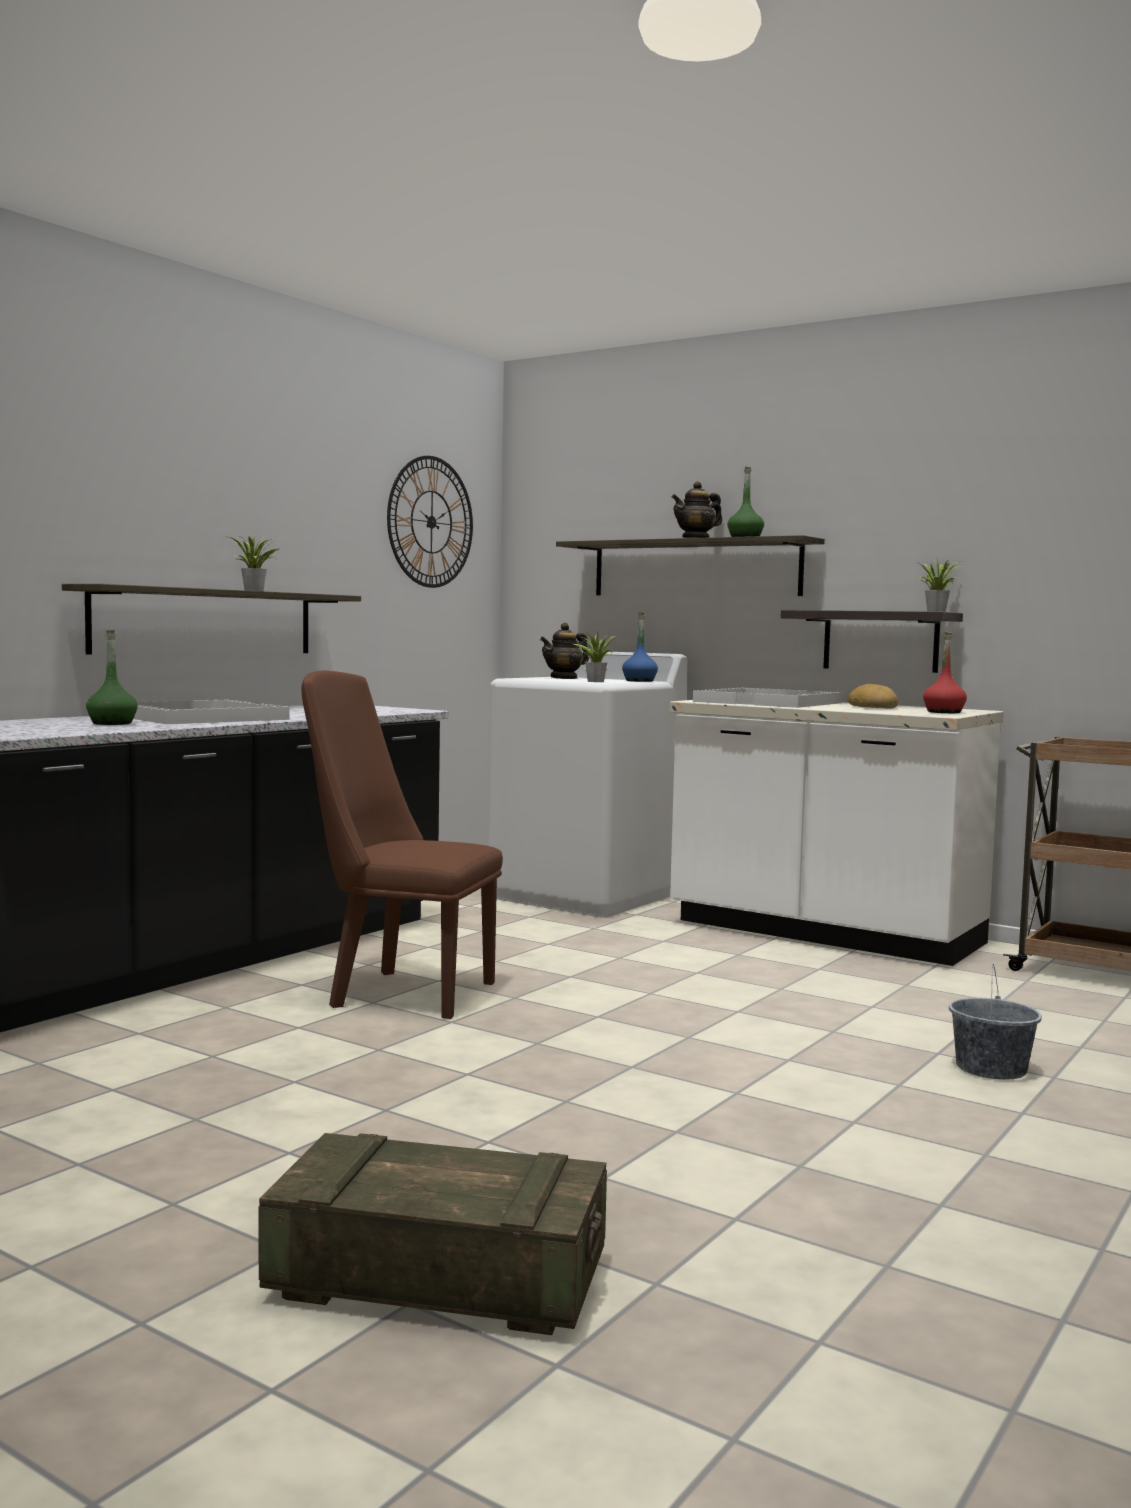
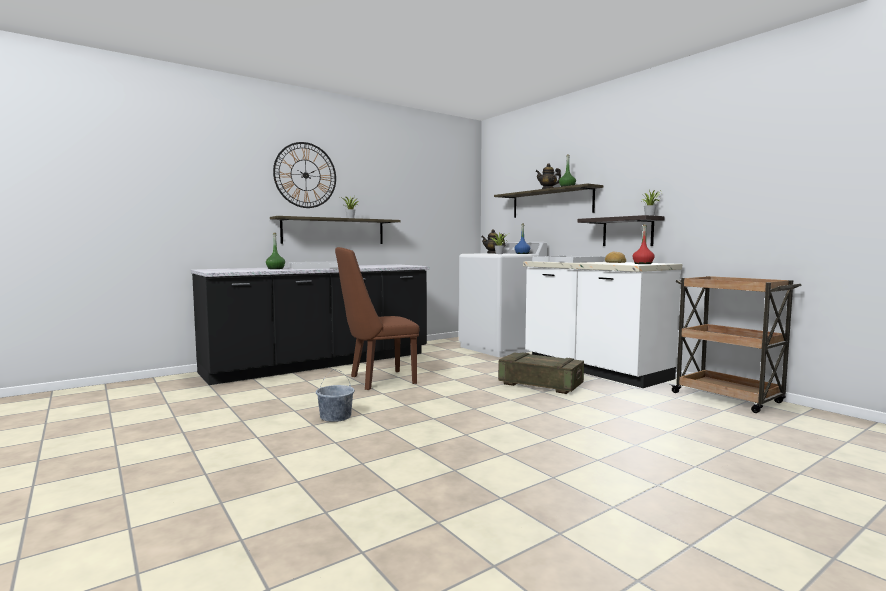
camera: 20 degrees right, 0 degrees up
(399, 993) = (377, 380): brown chair -> brown chair turned 60 degrees counterclockwise
(431, 522) = (443, 189): wall clock -> wall clock (305, 175)
(438, 1280) = (243, 495): crate -> crate (540, 384)
(991, 1069) = (605, 437): grey bucket -> grey bucket (335, 417)

